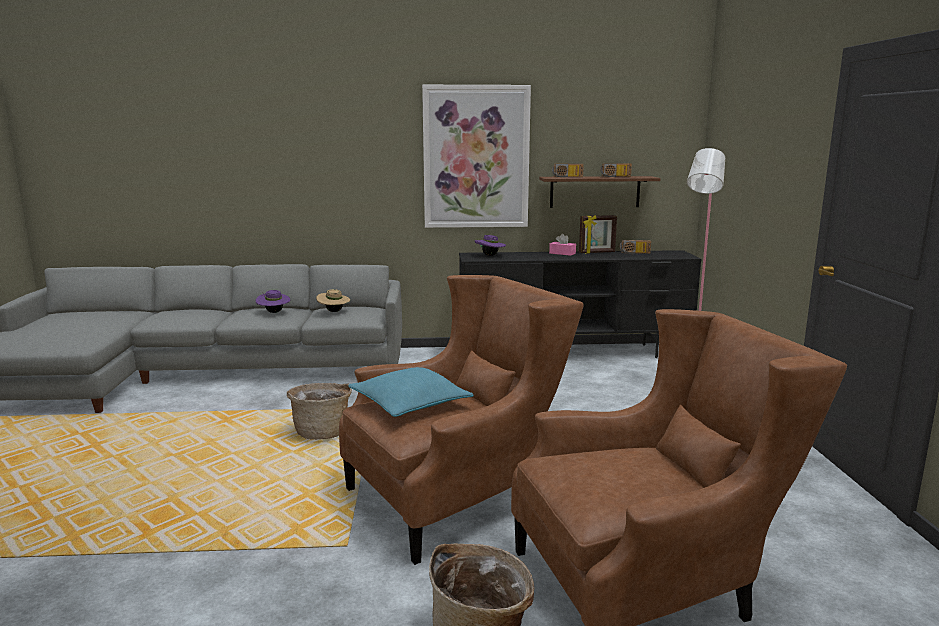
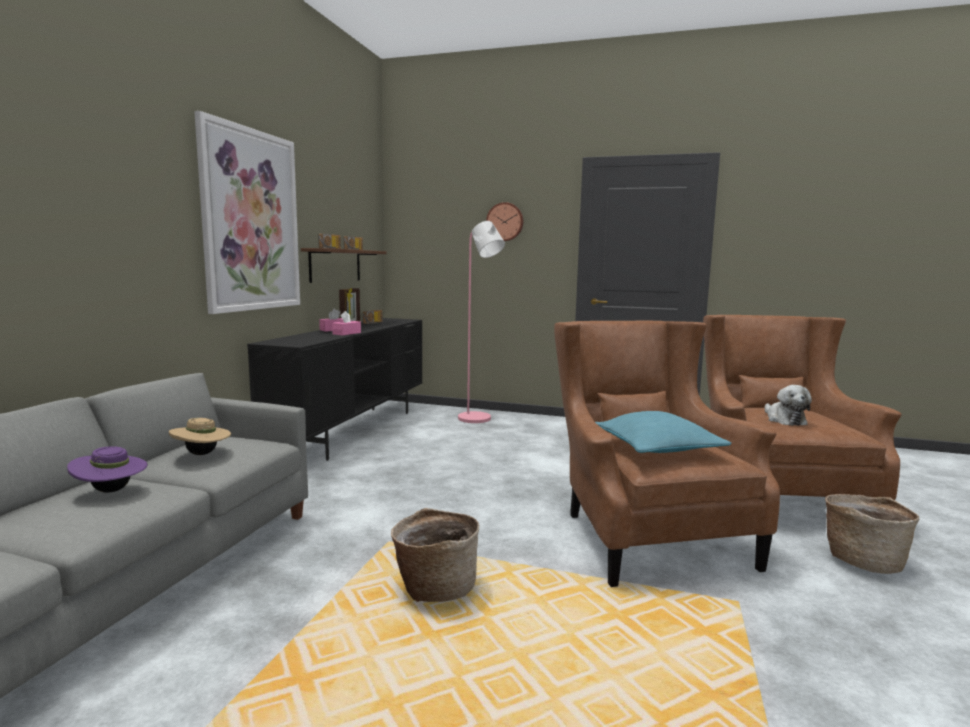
camera: 70 degrees left, 5 degrees down
(490, 255) = (294, 340): purple hat -> none
(548, 258) = (346, 333): none -> pink tissue box
(595, 465) = (784, 420): none -> plush toy
(773, 145) = (505, 222): none -> wall clock

